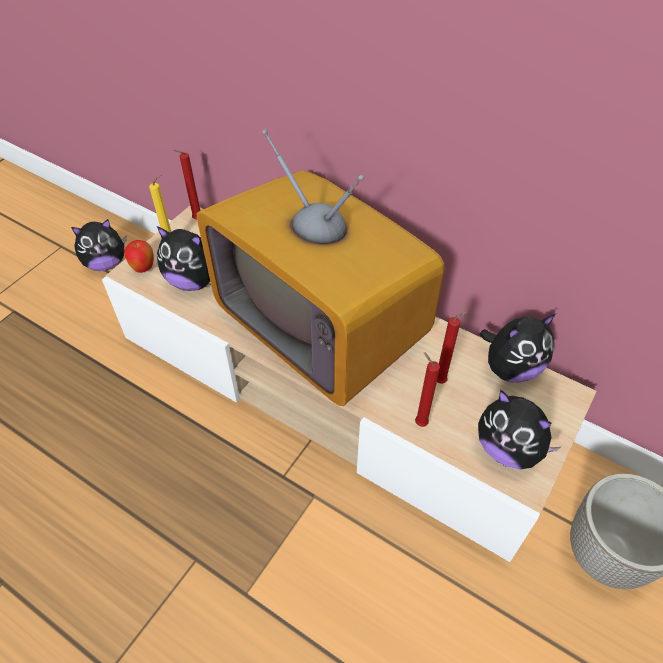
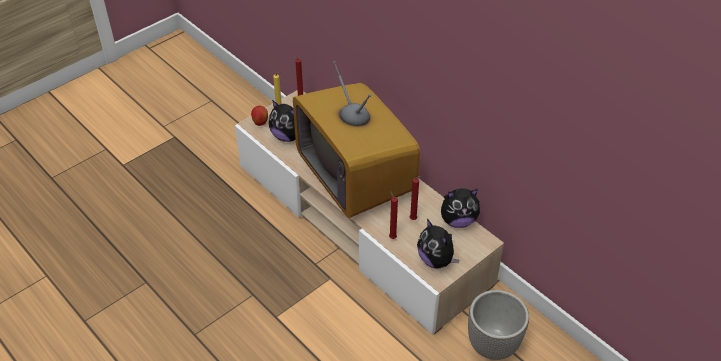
camera: 15 degrees right, 5 degrees down
(106, 263) = (238, 117): plush toy -> none

